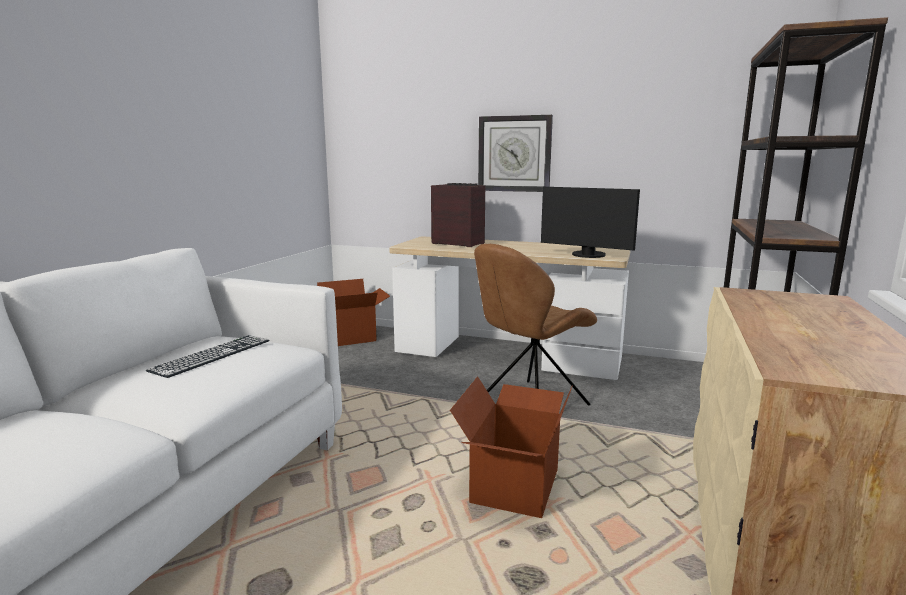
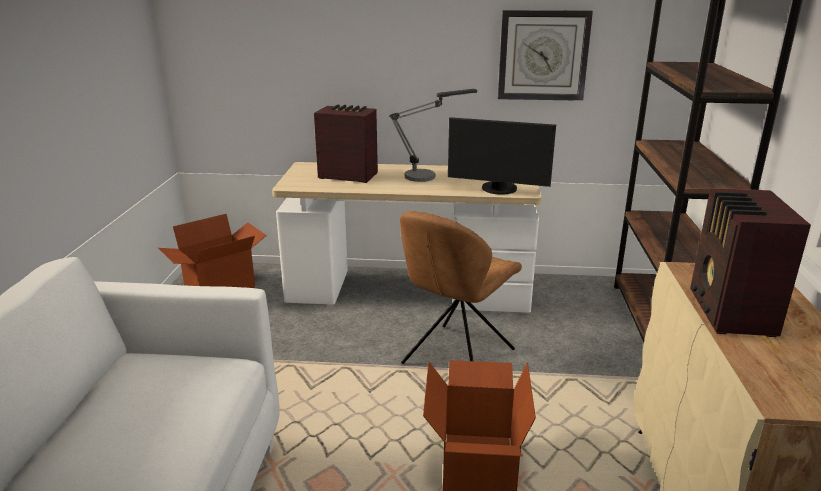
camera: 15 degrees left, 10 degrees up
(212, 355) = (150, 397): keyboard -> none
(514, 154) = (403, 66): wall clock -> wall clock (543, 55)
(529, 246) = (429, 175): none -> table lamp
(771, 316) = (730, 313): none -> radio

